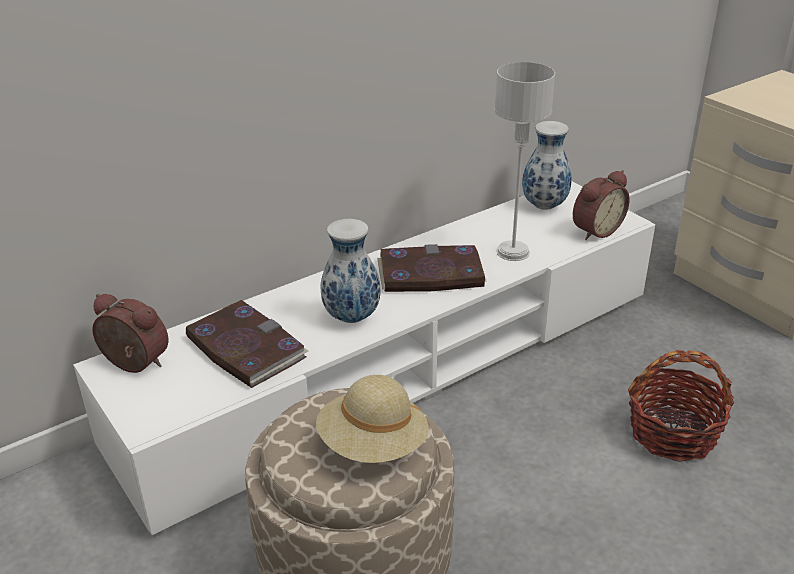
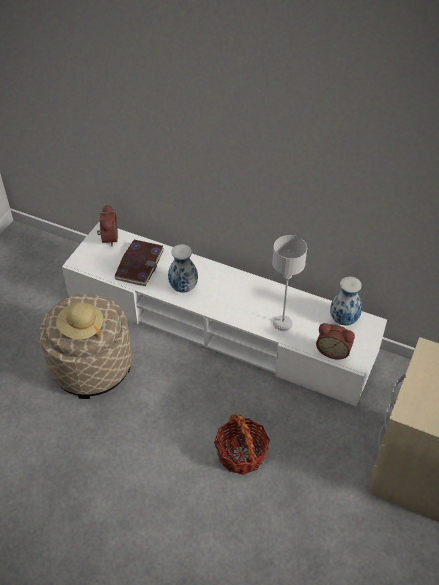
camera: 60 degrees right, 15 degrees up
(430, 274) = (238, 299): book -> none

